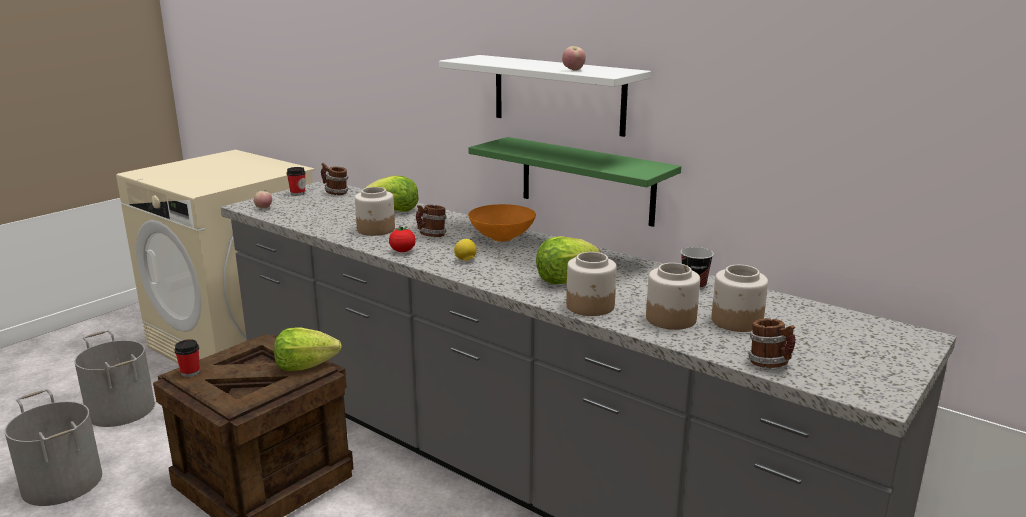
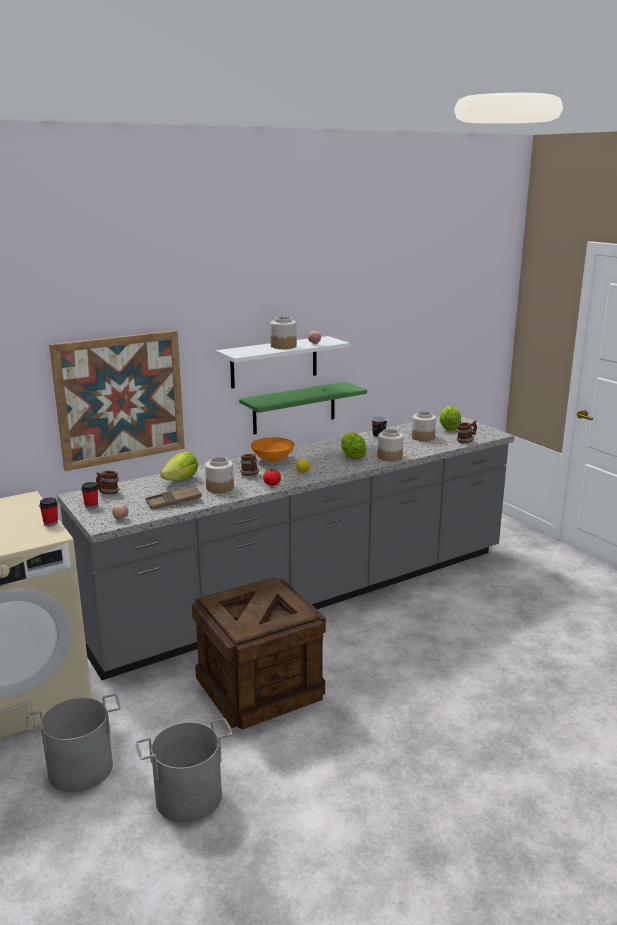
camera: 70 degrees left, 0 degrees up
(190, 372) = (243, 629): cup -> cup (50, 523)
(305, 366) = (267, 586): lettuce -> lettuce (449, 428)
(321, 218) = (173, 501): none -> brown tray
(381, 92) = (120, 399): none -> picture
(671, 319) = (413, 446): jar -> jar (283, 346)

